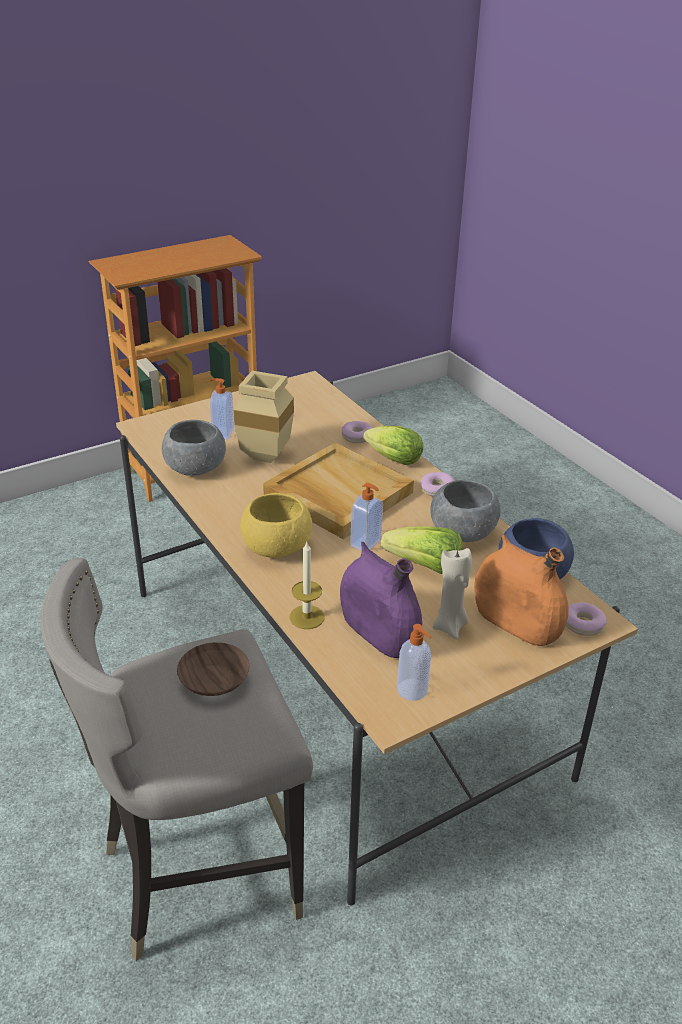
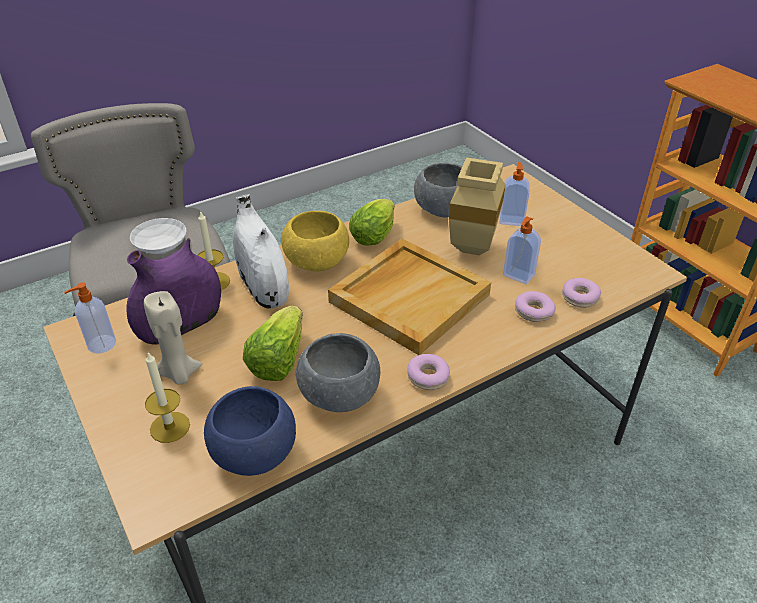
camera: 90 degrees right, 5 degrees up
(215, 681) = (159, 245): brown bowl -> white bowl
(319, 581) = (263, 288): none -> white vase
(366, 543) = (320, 318): soap dispenser -> soap dispenser (518, 276)
(391, 459) = (489, 339): lettuce -> lettuce (375, 234)
(516, 624) = (170, 427): orange vase -> candle
(583, 624) = (154, 490): donut -> donut (580, 297)

